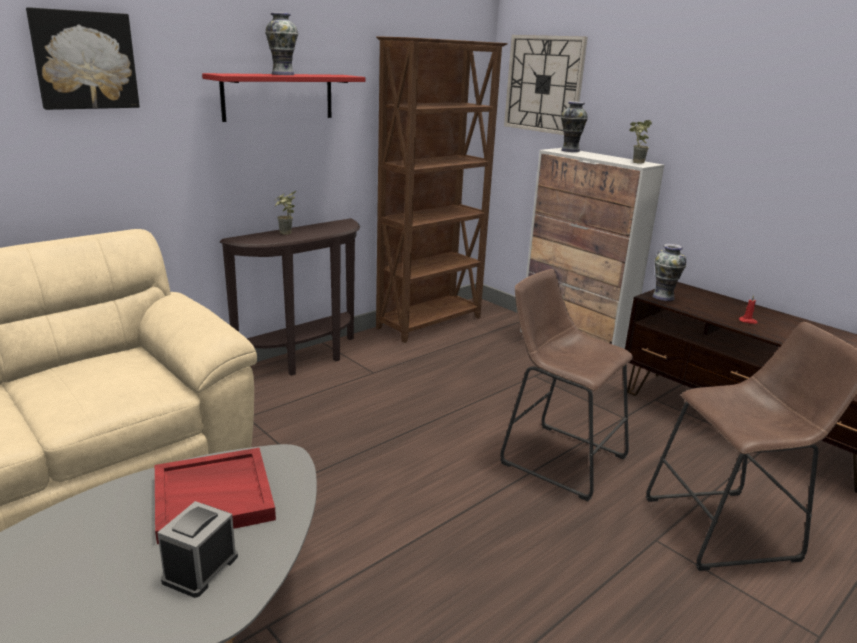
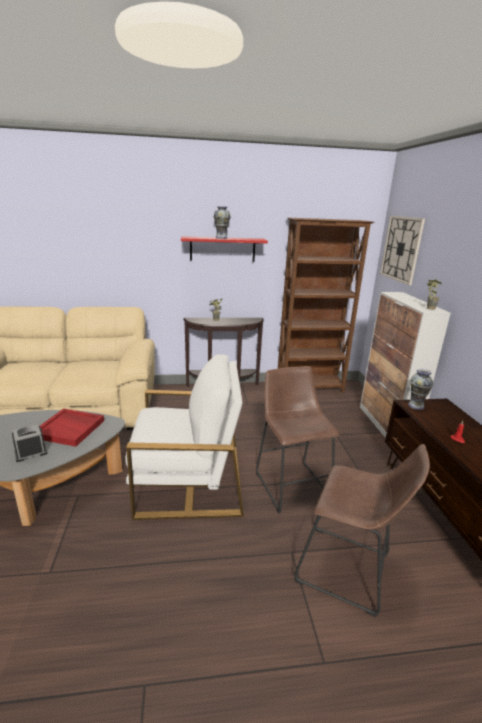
camera: 35 degrees right, 0 degrees up
(84, 60) = (126, 229): picture -> none
(424, 513) = (189, 480): none -> white armchair
(570, 150) = (401, 294): vase -> none

